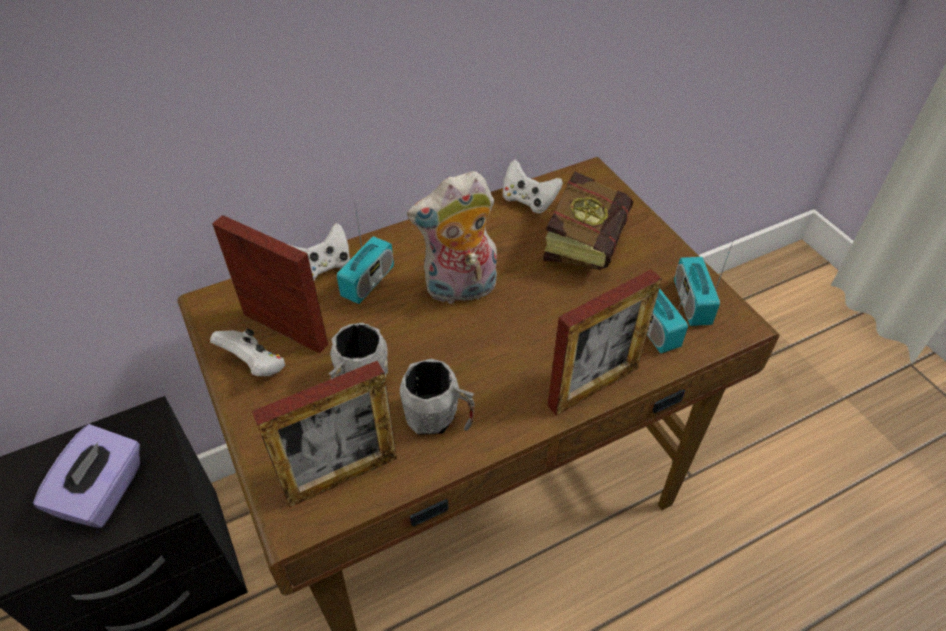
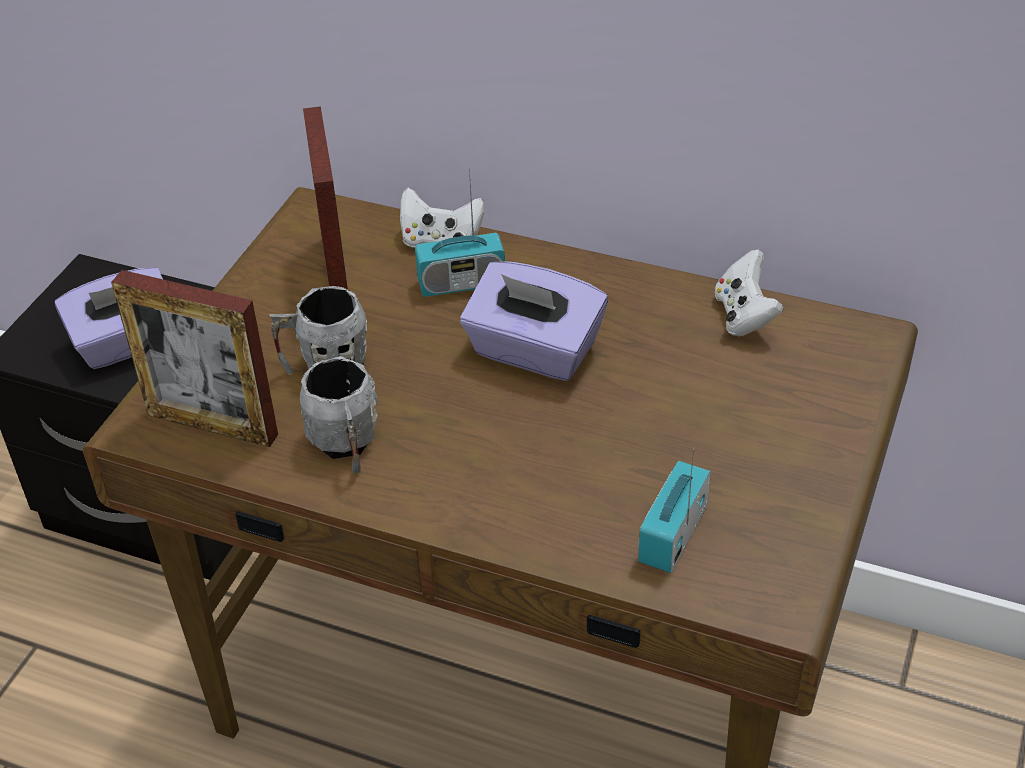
camera: 50 degrees right, 5 degrees down
(255, 365) = (273, 287): white game controller -> none
(460, 290) = (533, 351): plush toy -> purple tissue box
(587, 239) = (747, 399): book -> none
(593, 386) = (522, 534): picture frame -> none
(691, 303) = (760, 547): radio -> none

